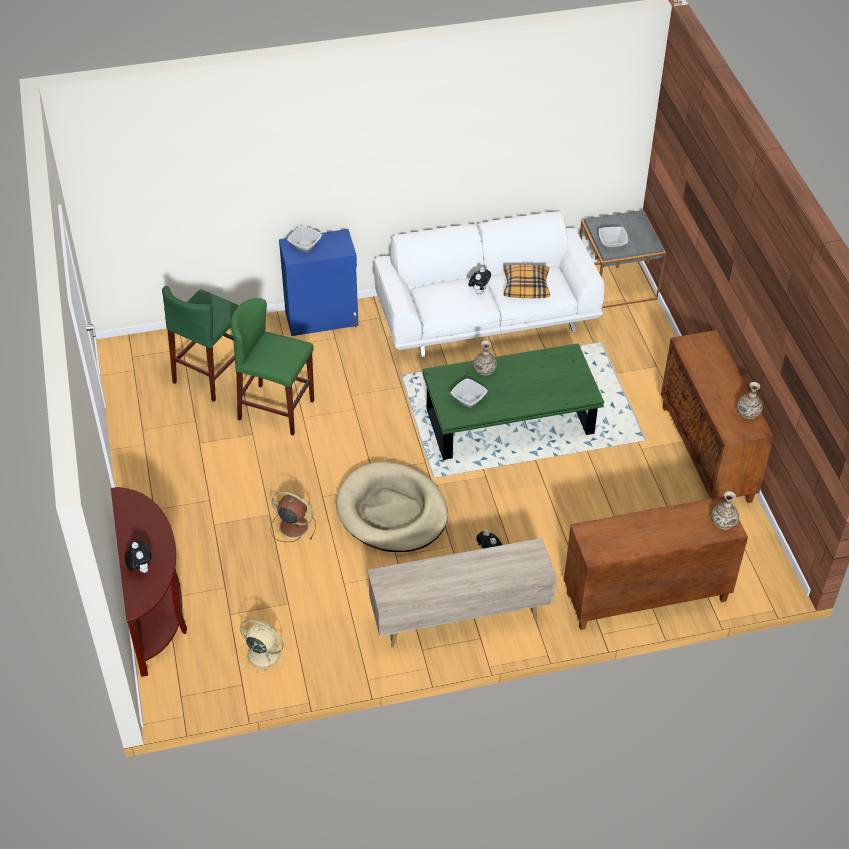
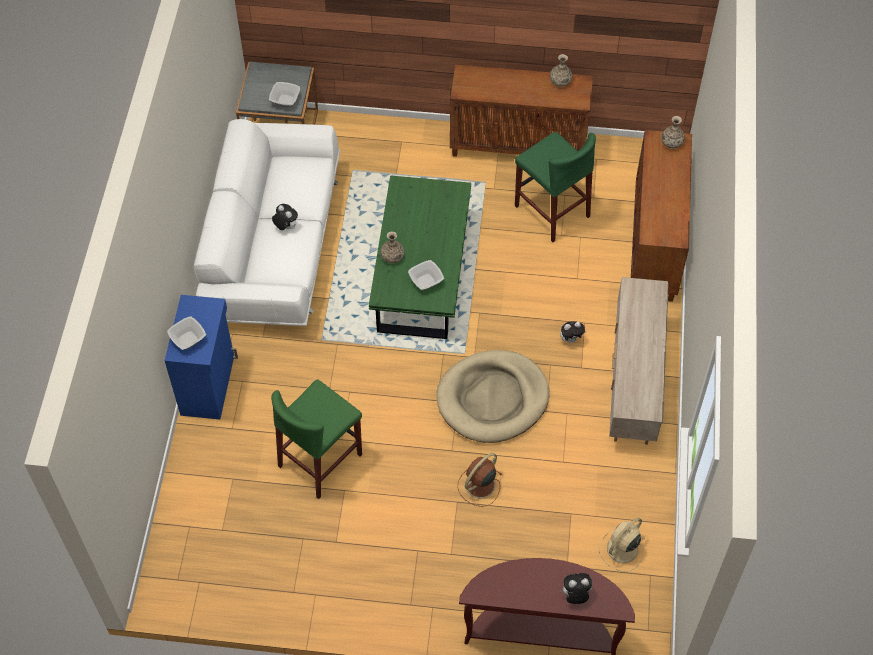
camera: 70 degrees left, 10 degrees up
(211, 374) = (240, 508): green stool -> green stool (551, 211)
(526, 286) = (298, 187): pillow -> none

